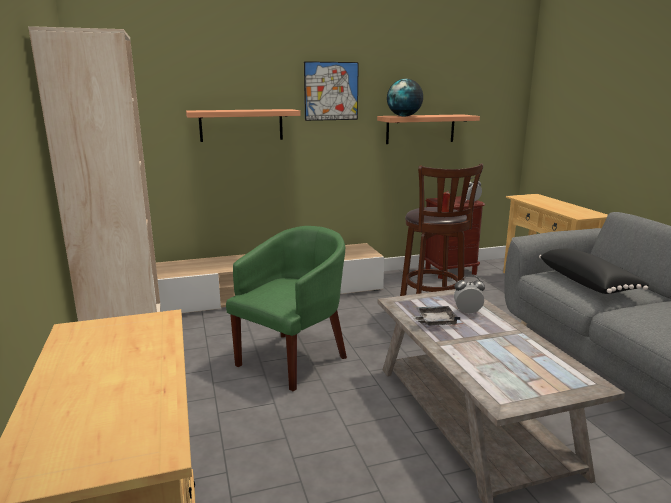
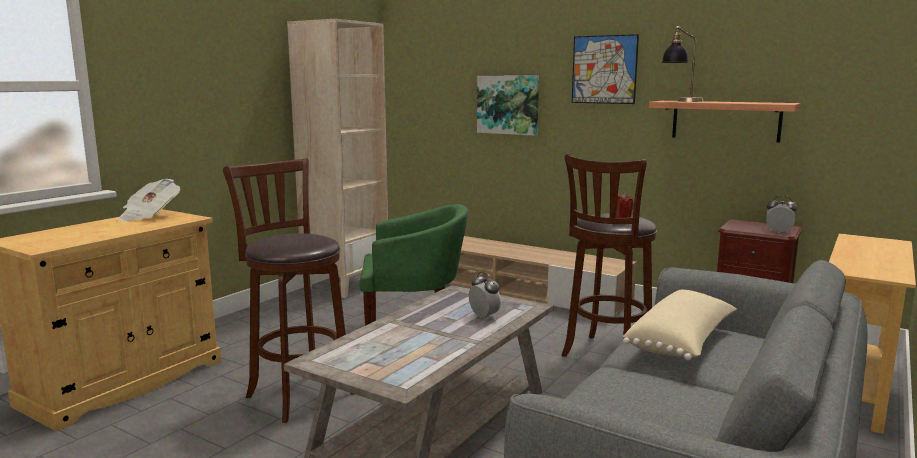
camera: 50 degrees right, 5 degrees down
(87, 338) = (149, 216): none -> newspaper
(241, 125) = (508, 104): shelf -> picture
(338, 460) = (298, 393): none -> brown stool
(404, 116) = (681, 101): globe -> table lamp
(434, 321) = (437, 311): grey tray -> none
(588, 282) = (683, 342): black pillow -> beige pillow

